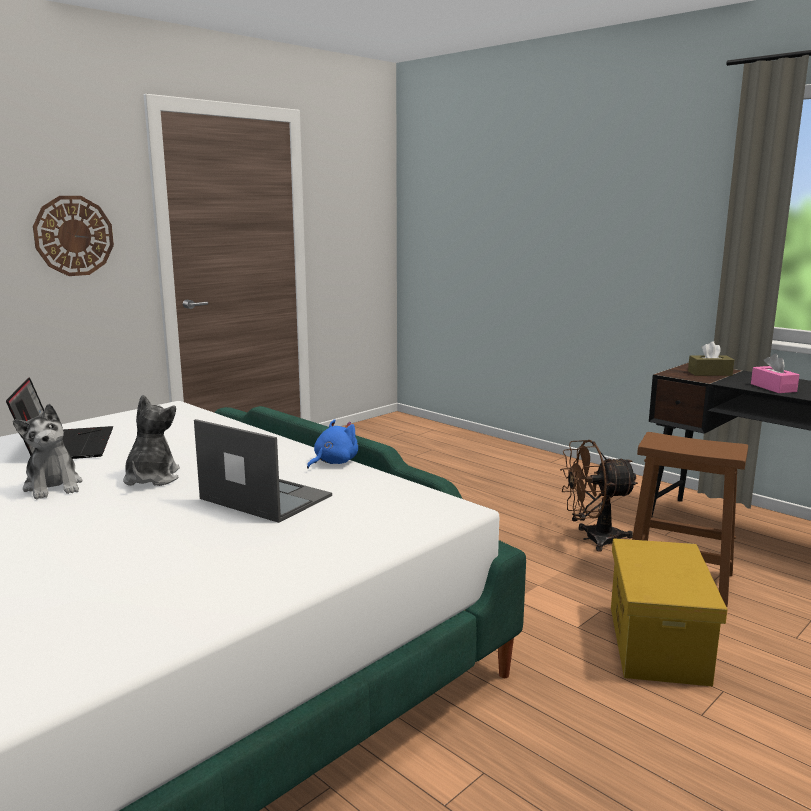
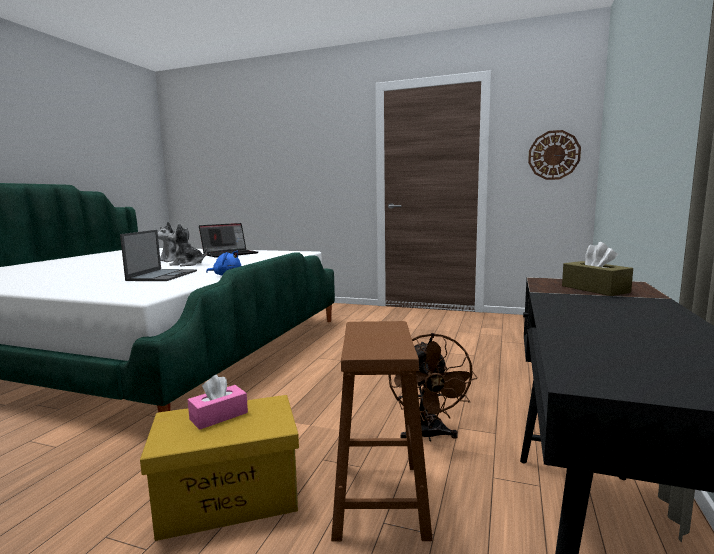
camera: 65 degrees right, 5 degrees down
(74, 236) = (331, 165): wall clock -> wall clock (554, 155)
(151, 479) = (187, 264): plush toy -> plush toy turned 150 degrees counterclockwise
(593, 539) = (428, 436): brown fan -> brown fan turned 150 degrees counterclockwise
(773, 388) = (578, 312): pink tissue box -> pink tissue box (219, 416)

